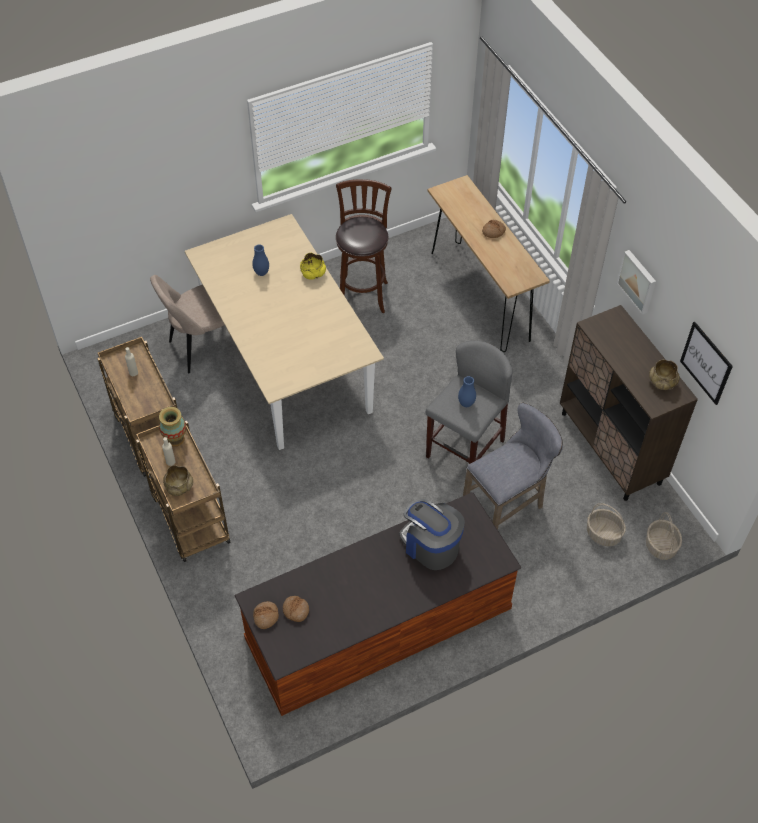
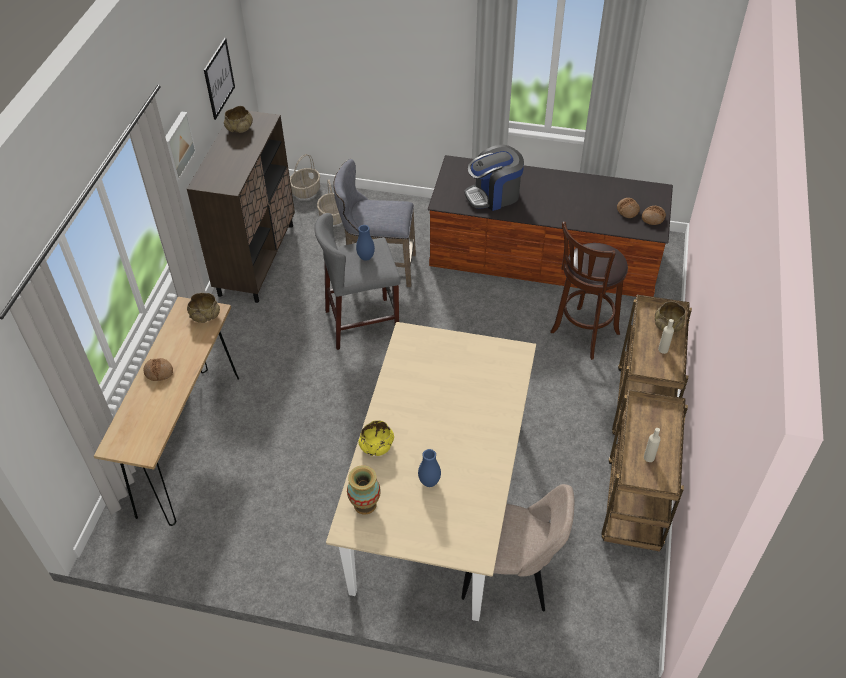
camera: 140 degrees left, 5 degrees down
(175, 439) = (646, 366): vase -> vase (365, 504)
(362, 293) = (292, 526): brown stool -> brown stool (582, 335)
(430, 546) = (494, 195): coffee machine -> coffee machine turned 75 degrees clockwise
(513, 279) = (205, 315): none -> beige bowl

